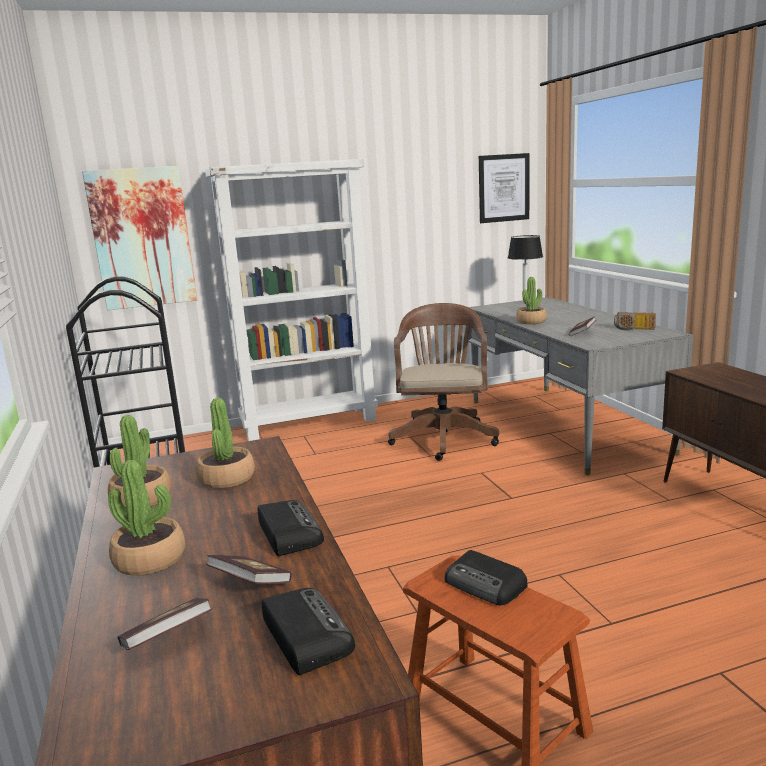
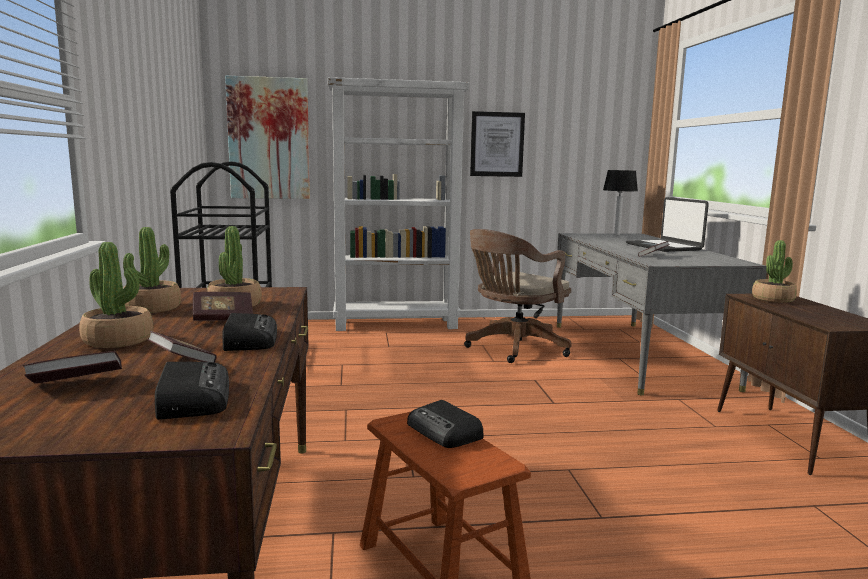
camera: 10 degrees right, 5 degrees down
(233, 504) = (223, 319): none -> book
(444, 437) = (514, 348): brown office chair -> brown office chair turned 150 degrees counterclockwise
(503, 188) = (609, 126): picture -> picture (497, 144)
(531, 321) = (610, 245): potted plant -> potted plant (773, 299)
(582, 317) = (664, 247): none -> laptop
(633, 329) = (708, 257): radio -> none

